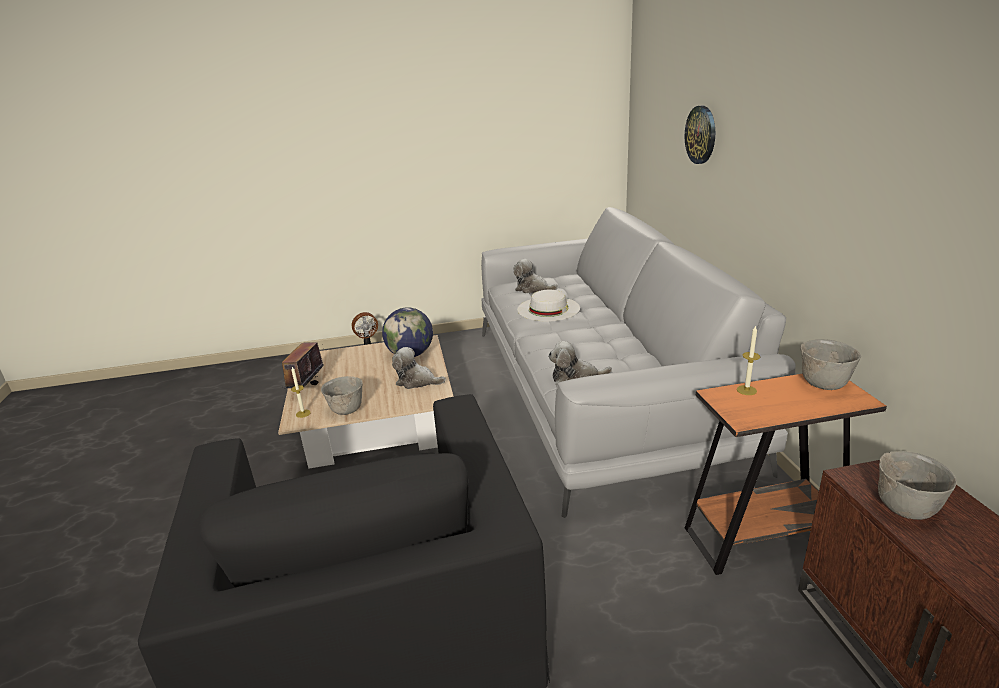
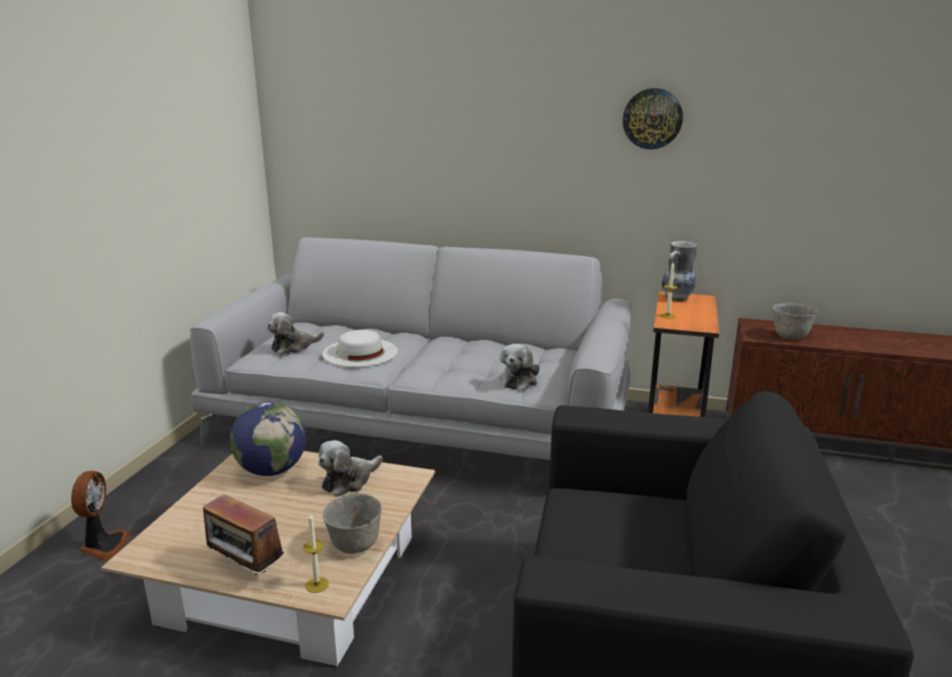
camera: 65 degrees left, 5 degrees down
(701, 135) = (430, 142): wall clock -> wall clock (652, 118)
(822, 384) = (677, 298): grey bowl -> vase

